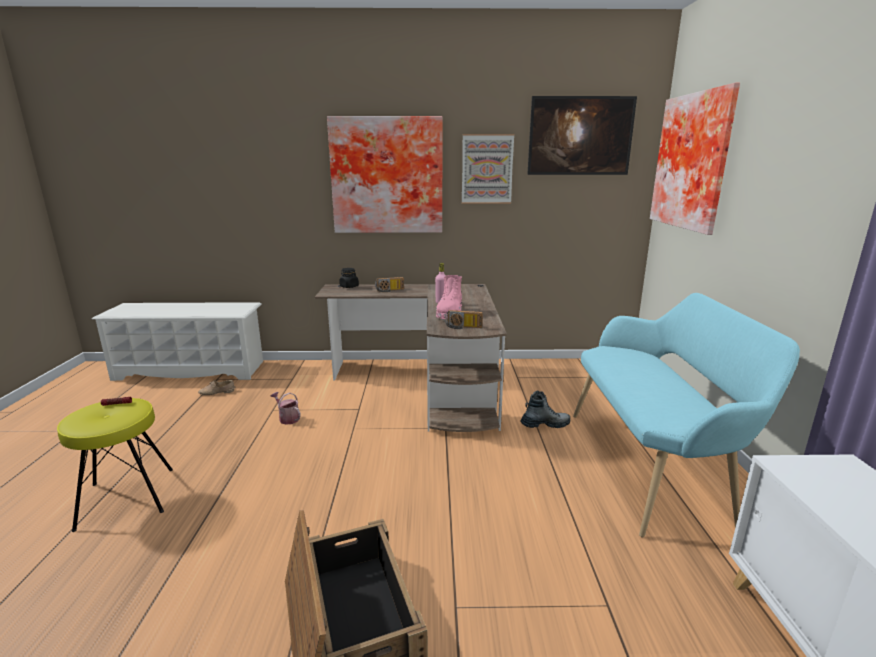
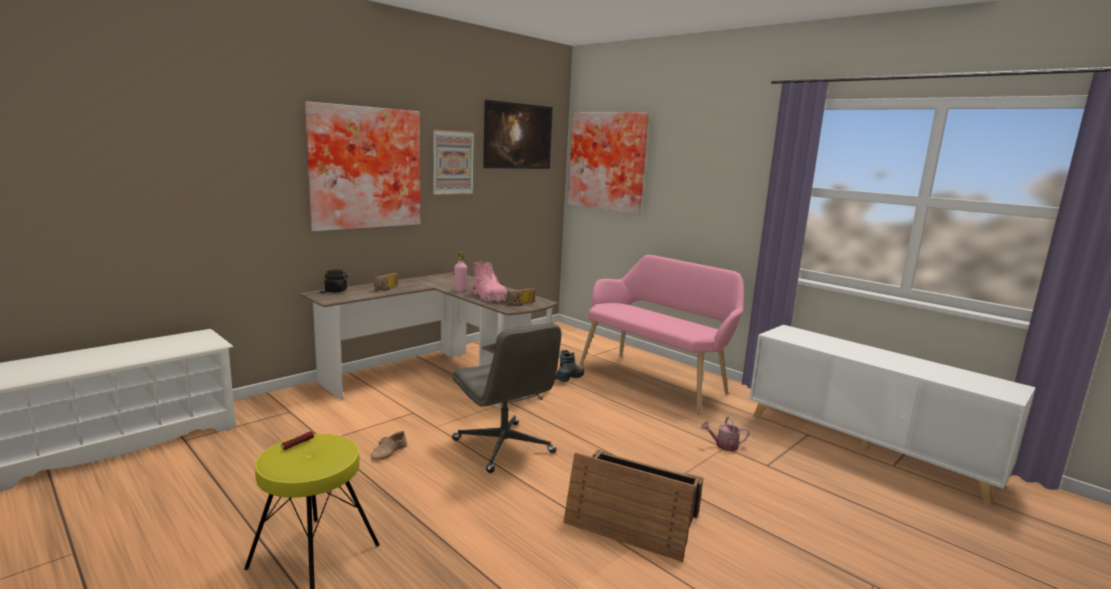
camera: 45 degrees left, 5 degrees down
(217, 392) = (215, 450): beige shoe -> beige shoe (389, 452)
(287, 418) = (356, 441): watering can -> watering can (723, 446)
(370, 472) = (504, 447): none -> grey office chair
(653, 465) = (656, 380): turquoise bench -> pink bench

